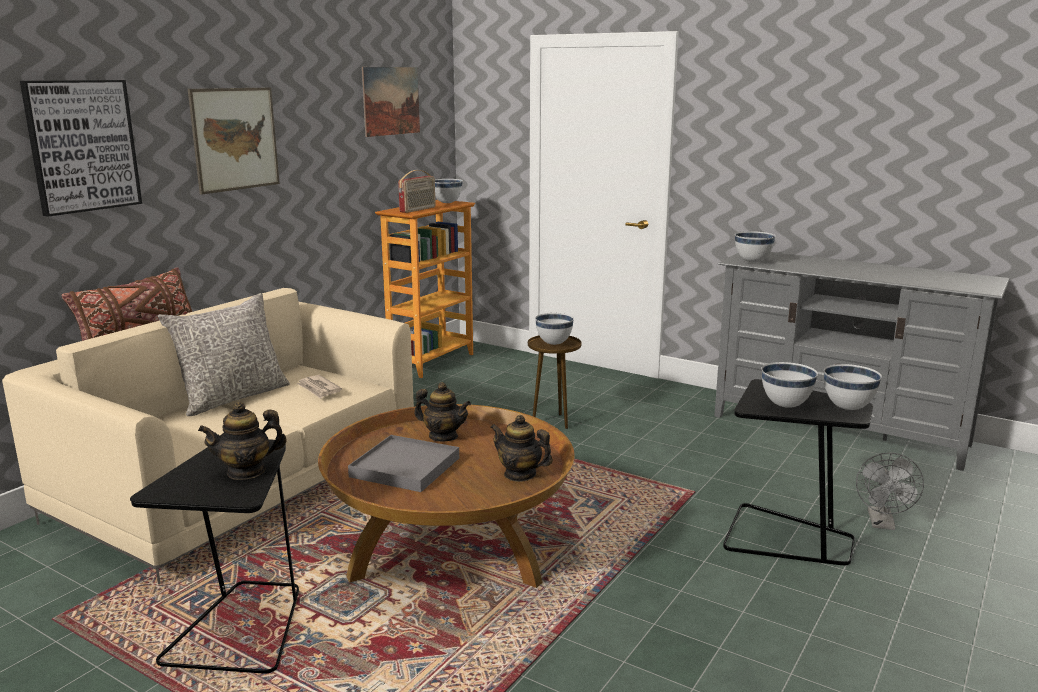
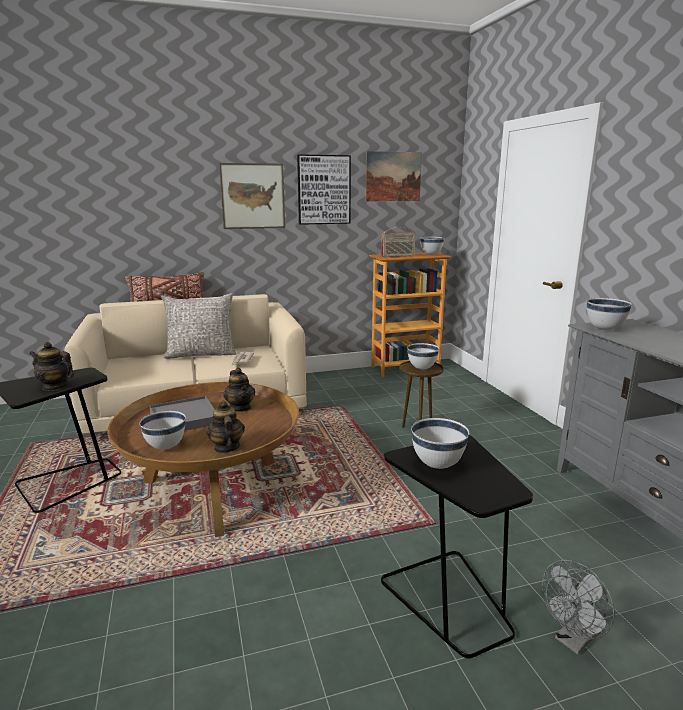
camera: 40 degrees right, 0 degrees up
(82, 146) = (145, 194): picture -> picture (324, 190)
(847, 408) = (493, 490): white bowl -> white bowl (165, 447)

